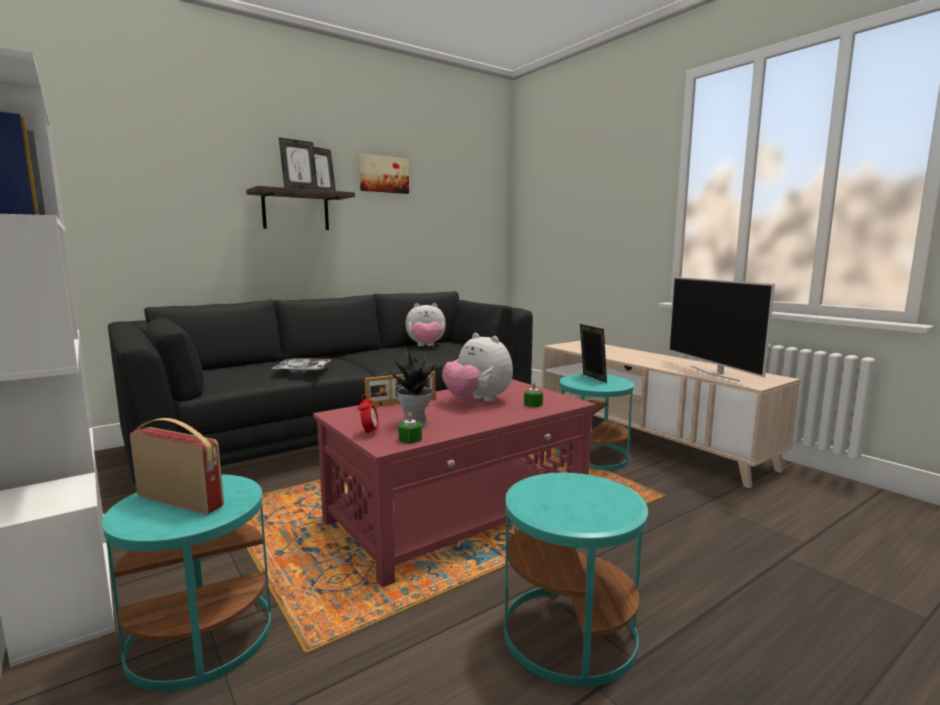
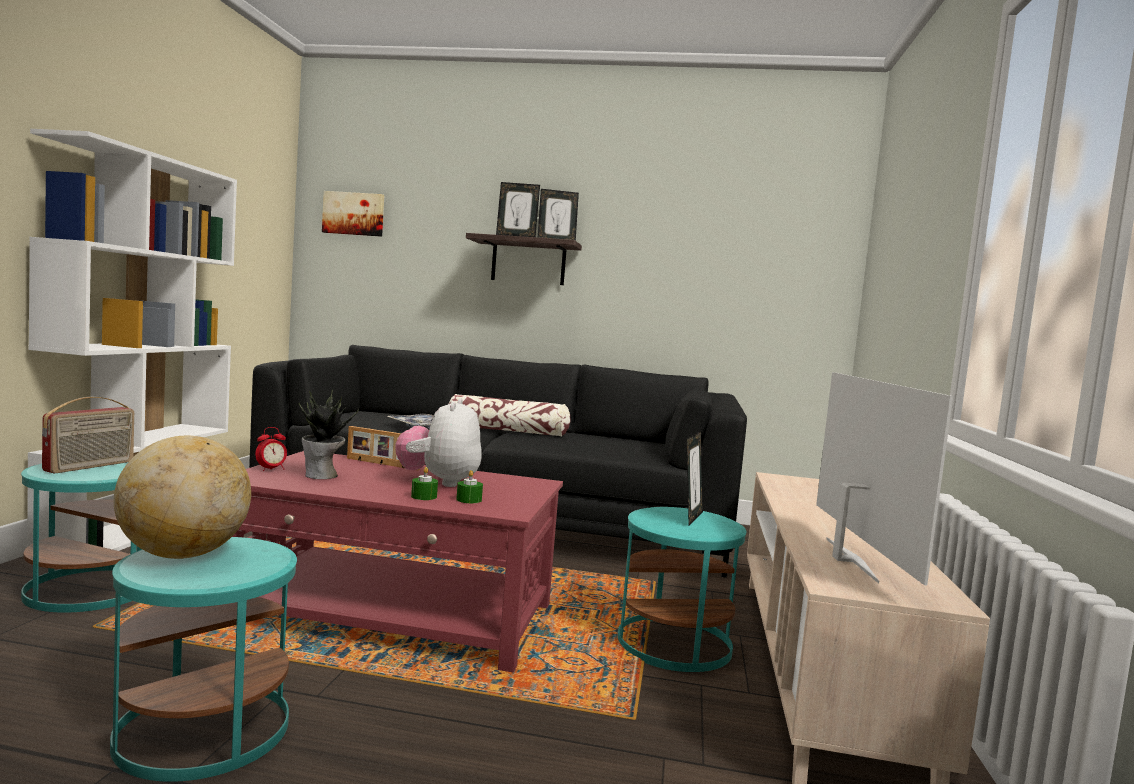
camera: 45 degrees right, 5 degrees down
(181, 501) = (90, 466): radio -> radio turned 45 degrees clockwise
(354, 357) = (507, 431): none -> pillow
(383, 174) = (644, 219): picture -> picture (354, 214)
(410, 439) = (271, 481): green candle -> green candle (424, 496)
(426, 346) = (617, 440): plush toy -> none
(556, 504) = (183, 555): none -> globe
(715, 373) = (847, 559): television -> television turned 150 degrees clockwise

